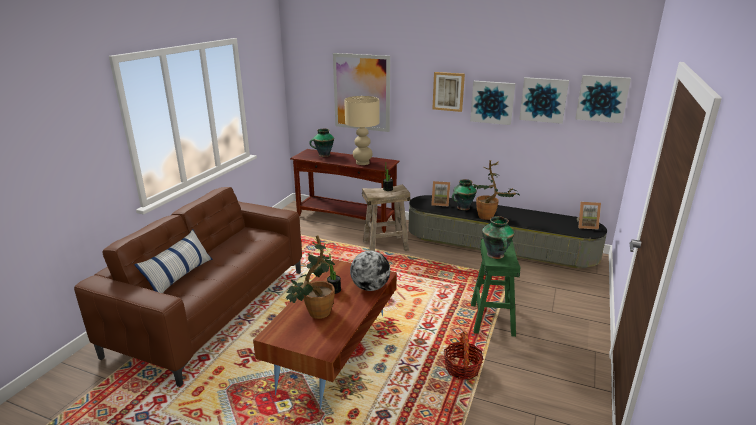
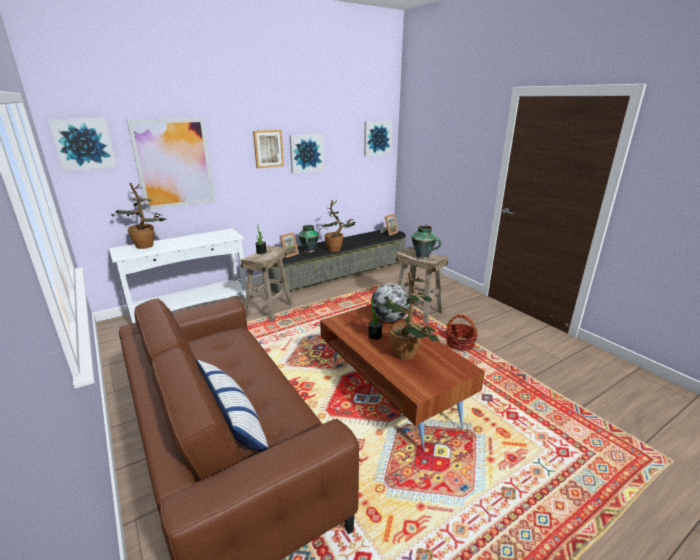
camera: 55 degrees left, 0 degrees up
(323, 155) = (147, 247): vase -> potted plant
(346, 218) = (191, 308): brown console table -> white console table
(362, 162) = (205, 239): beige table lamp -> none
(491, 319) = (417, 311): green stool -> beige stool
(543, 100) = (342, 145): picture -> picture (84, 144)

